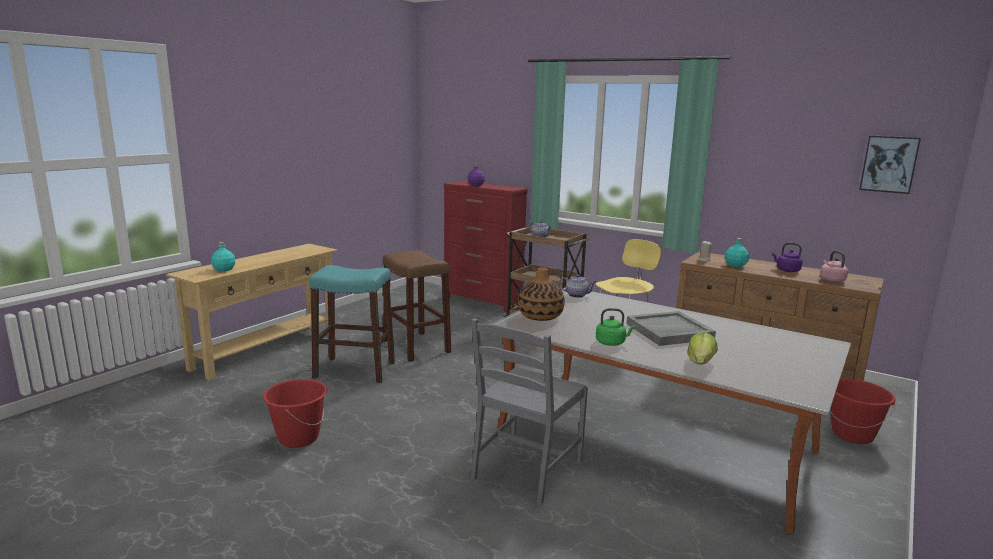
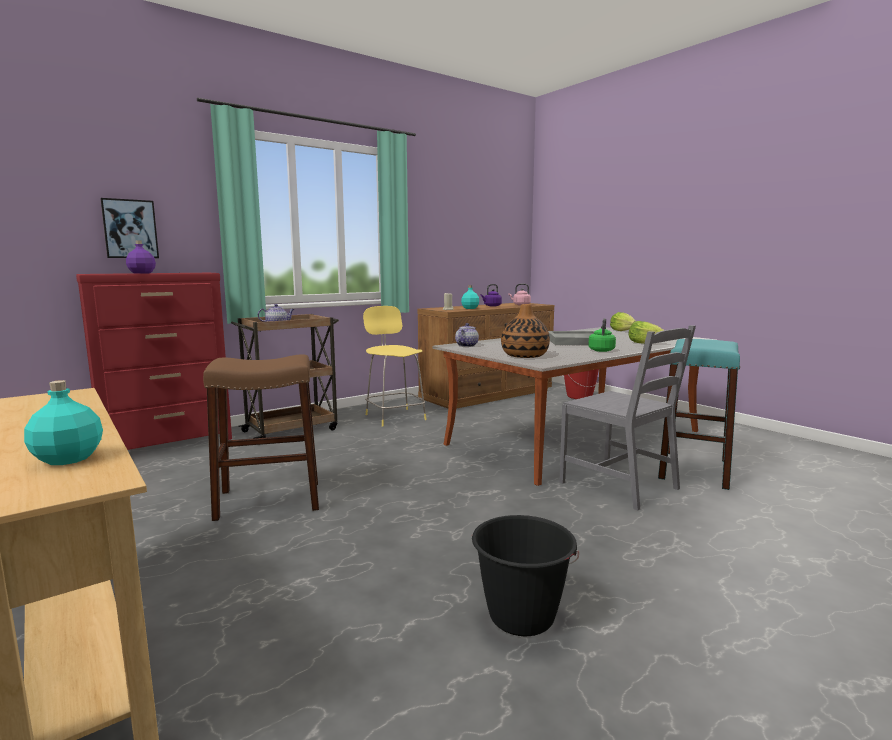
camera: 70 degrees left, 5 degrees down
(298, 438) = (521, 617): red bucket -> black bucket
(355, 370) = (305, 552): turquoise stool -> turquoise stool (694, 469)
(813, 353) = (622, 331): none -> lettuce
(889, 164) = (503, 226): picture -> picture (130, 229)

